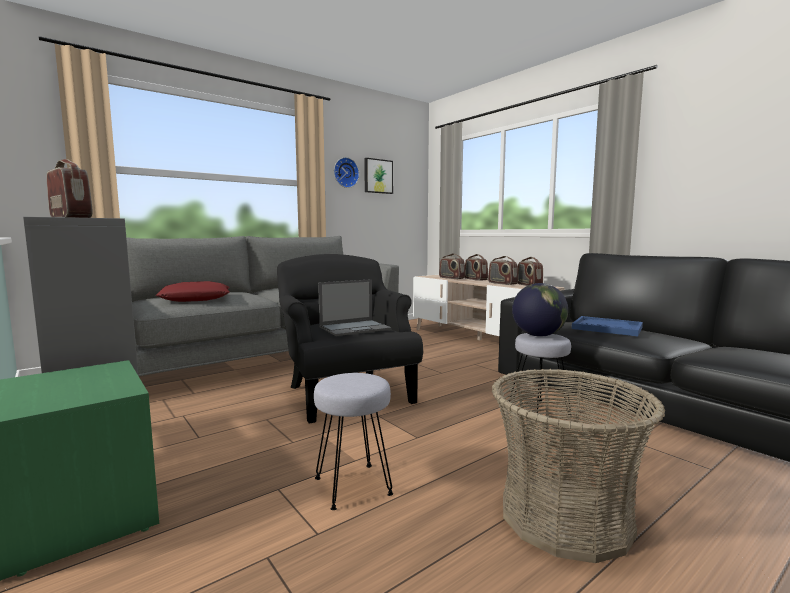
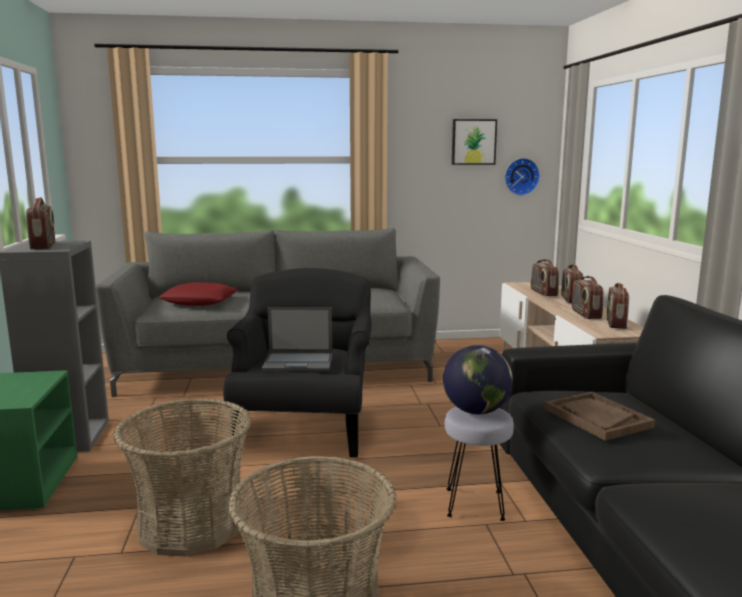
camera: 30 degrees right, 5 degrees up
(345, 172) = (423, 141): wall clock -> wall clock (521, 176)
(354, 486) = (191, 524): grey stool -> basket
(606, 328) = (597, 418): blue tray -> brown tray

